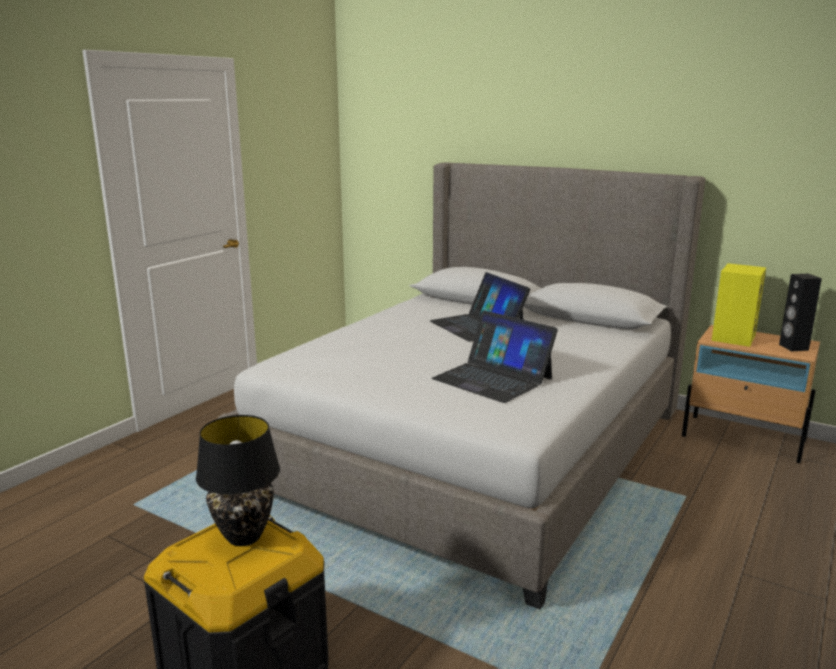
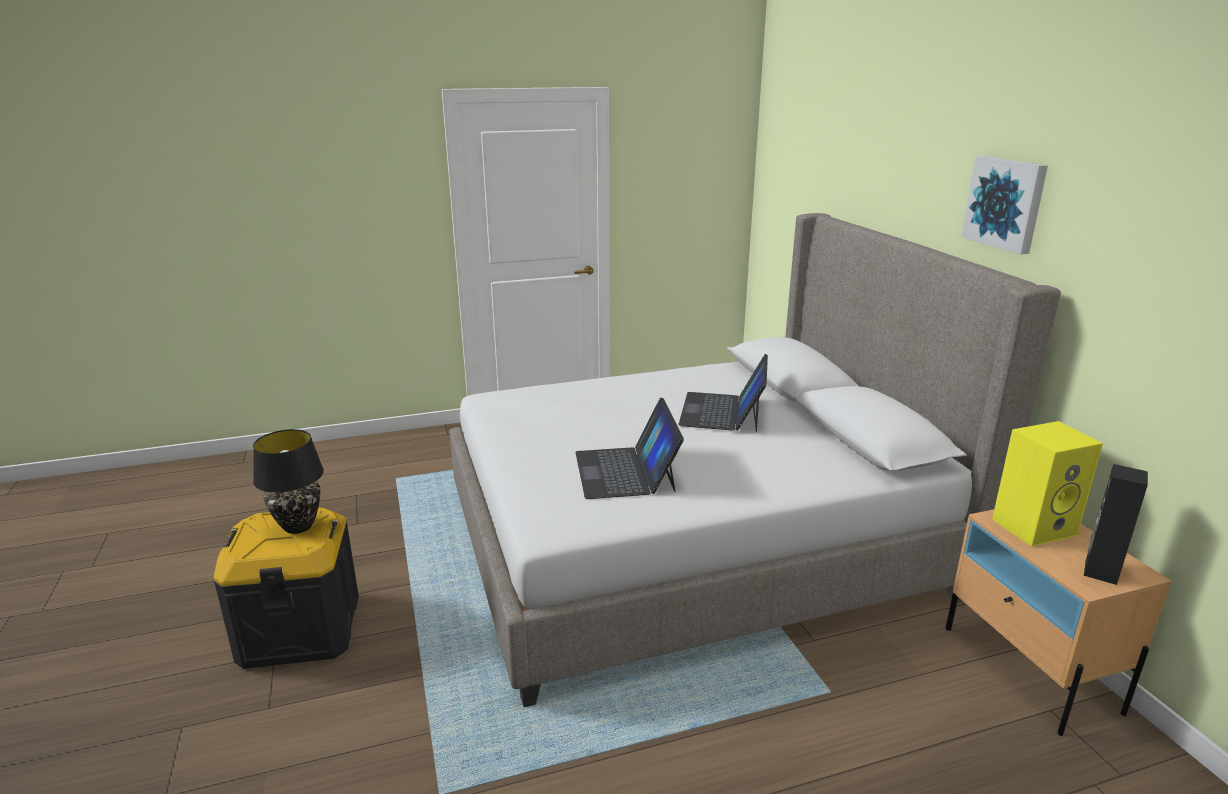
camera: 40 degrees right, 5 degrees up
(641, 127) = (1005, 203): none -> picture

